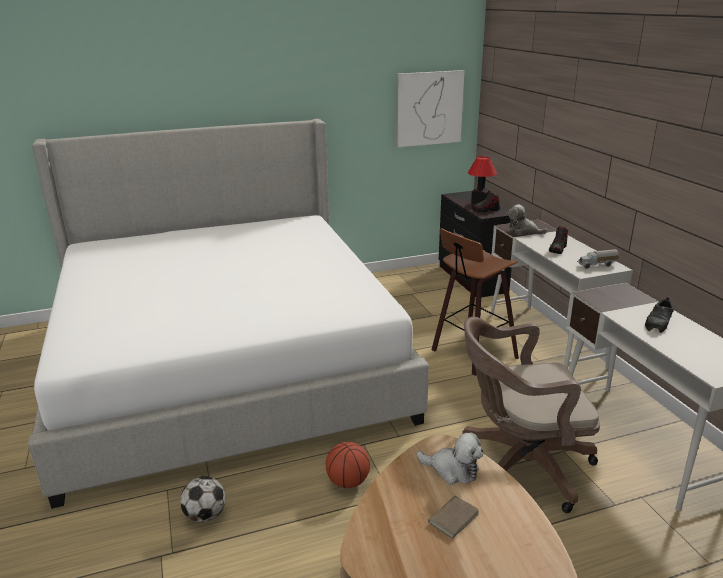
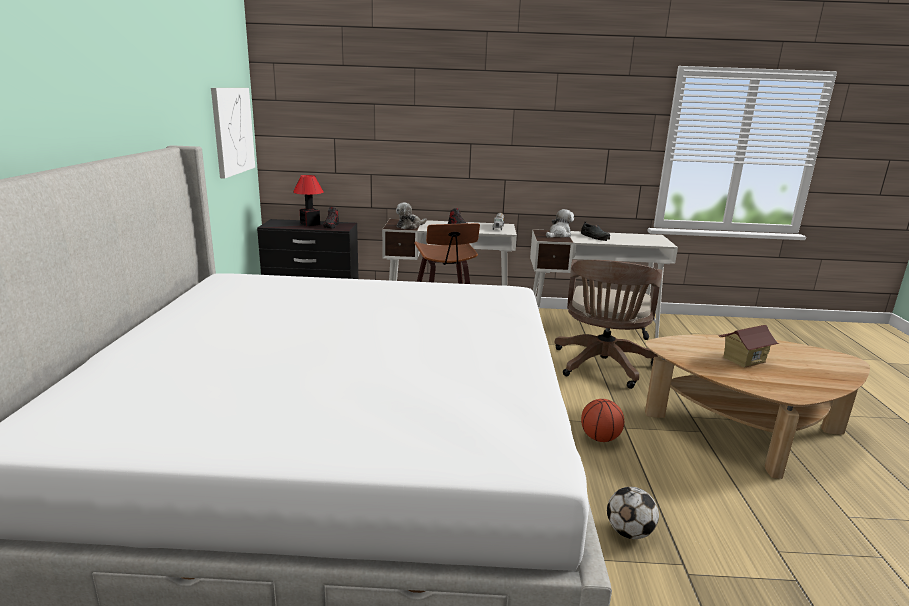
camera: 70 degrees left, 5 degrees down
(452, 469) = (690, 348): plush toy -> plush toy (559, 235)
(452, 517) = (743, 359): brown book -> toy house

